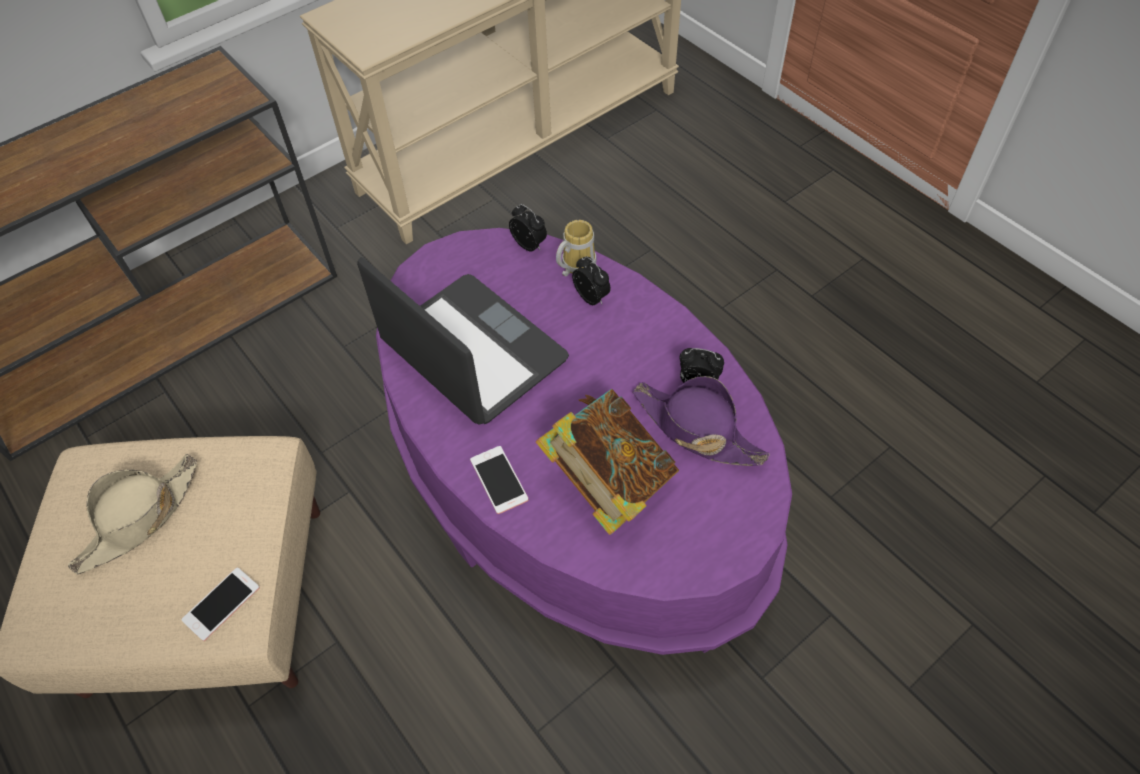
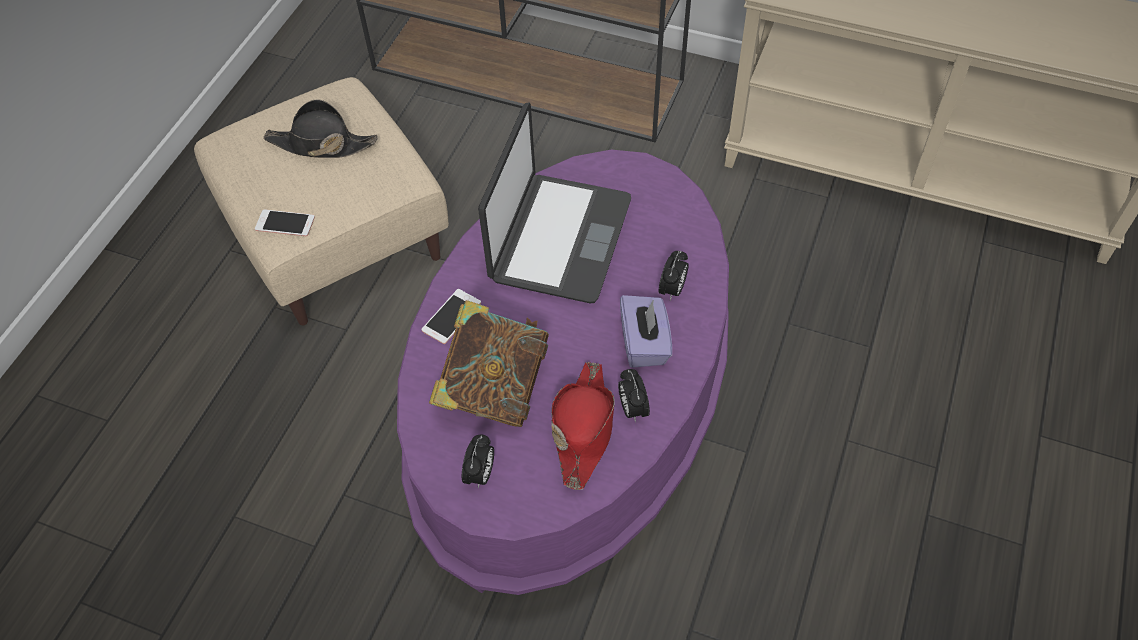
camera: 60 degrees right, 0 degrees up
(139, 518) = (321, 144): beige hat -> black hat
(530, 245) = (698, 219): alarm clock -> alarm clock (480, 474)
(574, 265) = (698, 261): mug -> none
(635, 343) = (644, 343): none -> purple tissue box
(696, 429) = (583, 428): purple hat -> red hat

